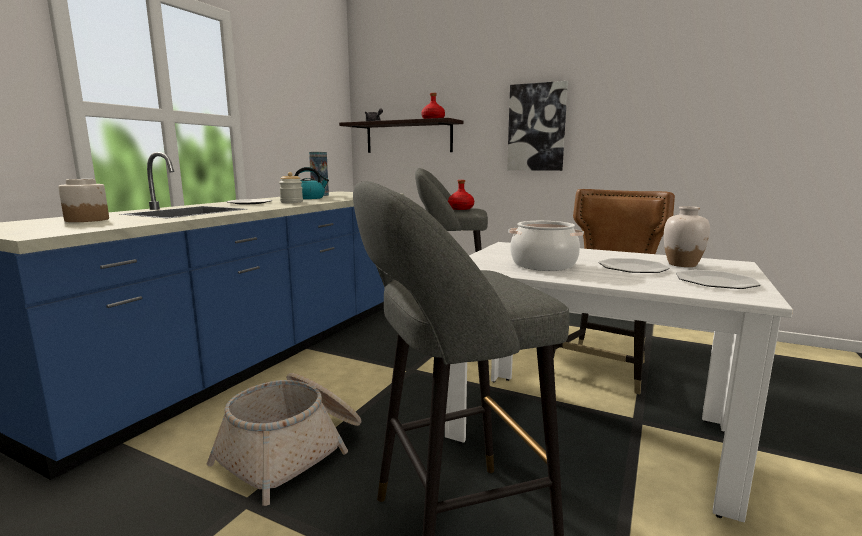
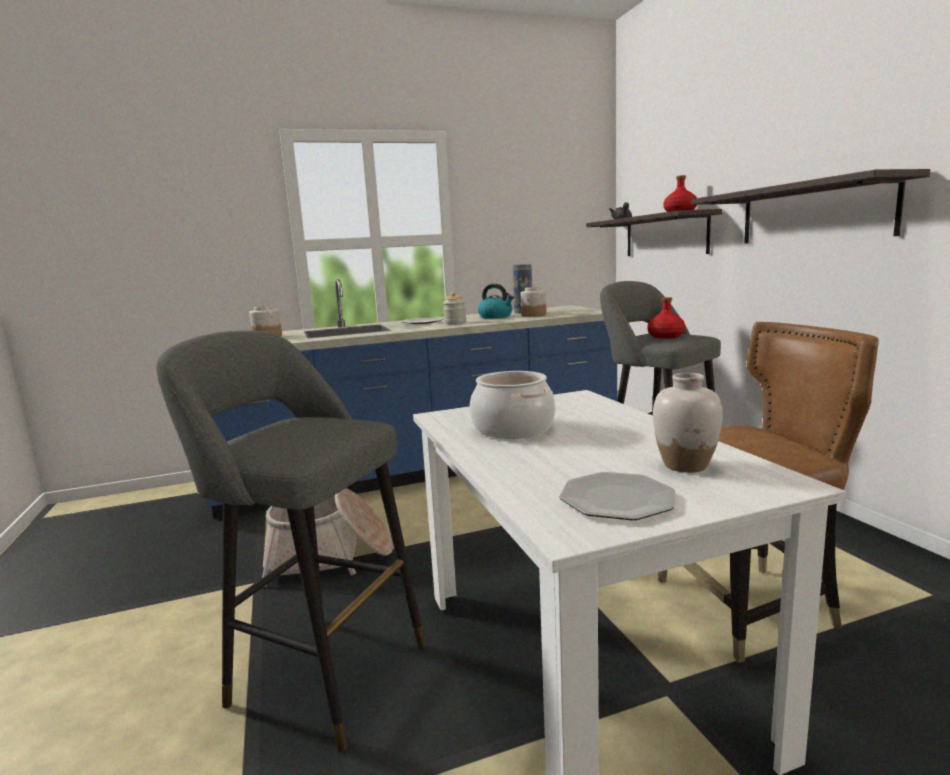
camera: 45 degrees right, 0 degrees up
(342, 196) = (533, 315): none -> jar
(536, 127) = (813, 213): picture -> shelf
(632, 268) = (594, 454): plate -> none

